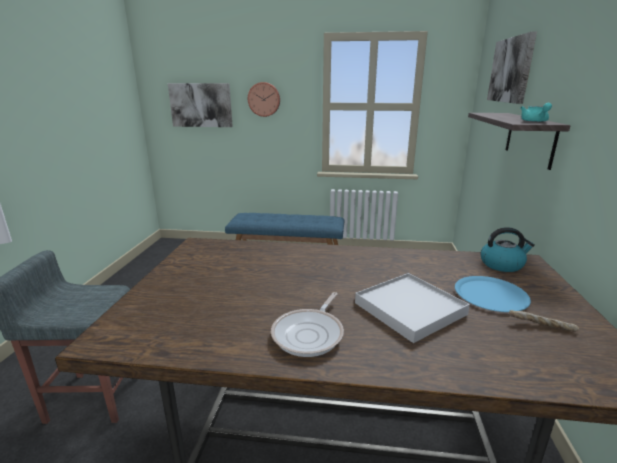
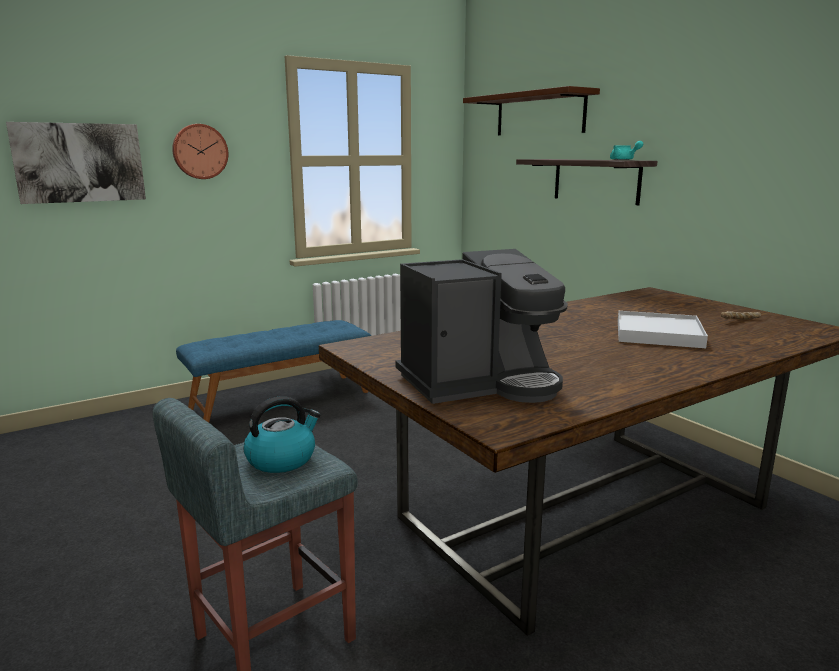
camera: 40 degrees left, 5 degrees down
(180, 299) = (480, 383): none -> coffee machine
(310, 334) = (640, 365): frying pan -> none
(490, 295) = (680, 314): blue plate -> none
(502, 264) = (645, 297): kettle -> kettle (282, 459)
(511, 70) = (539, 114): picture -> brown shelf

